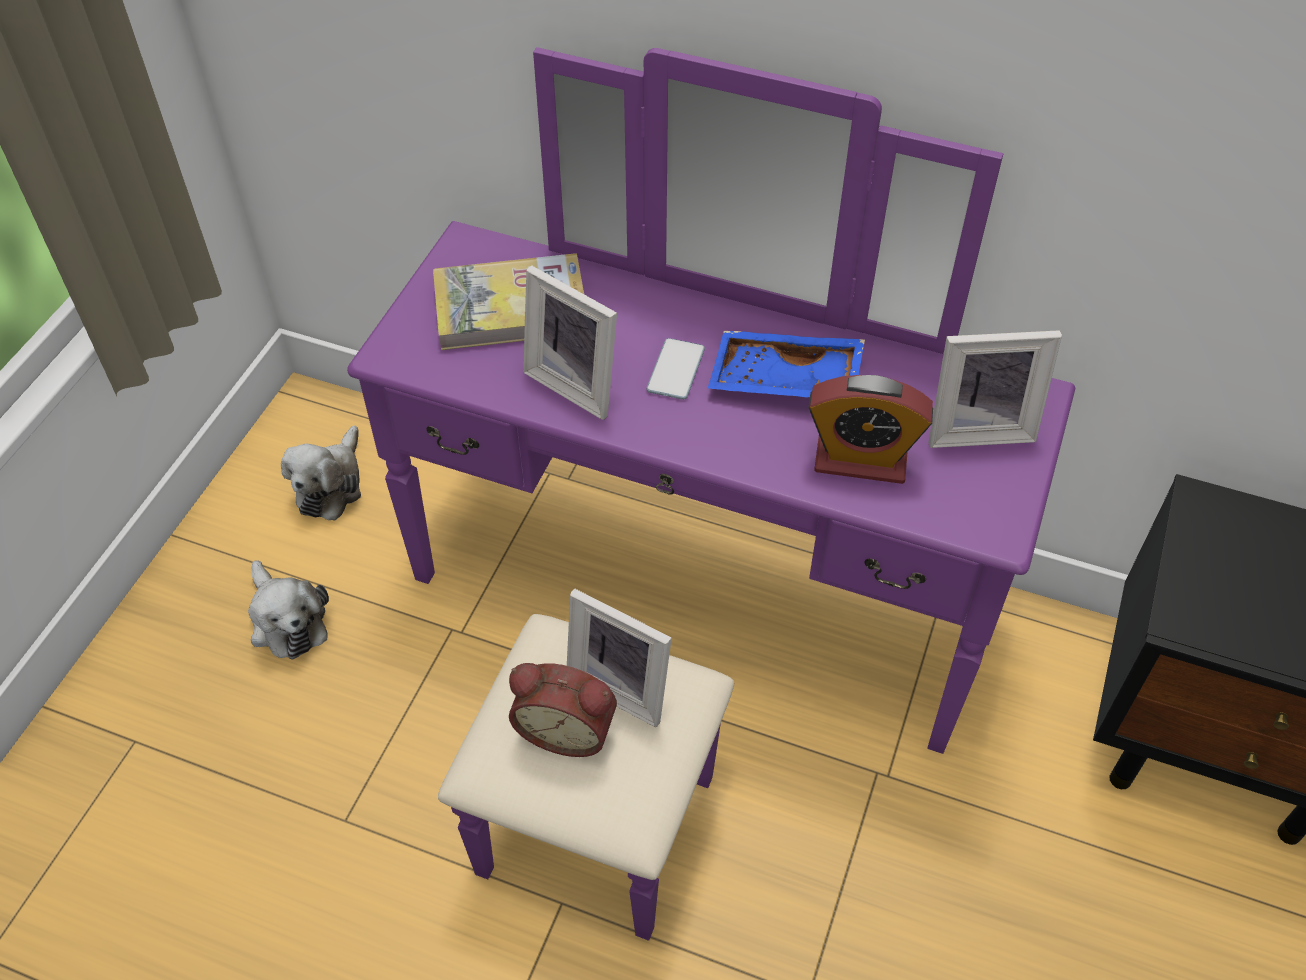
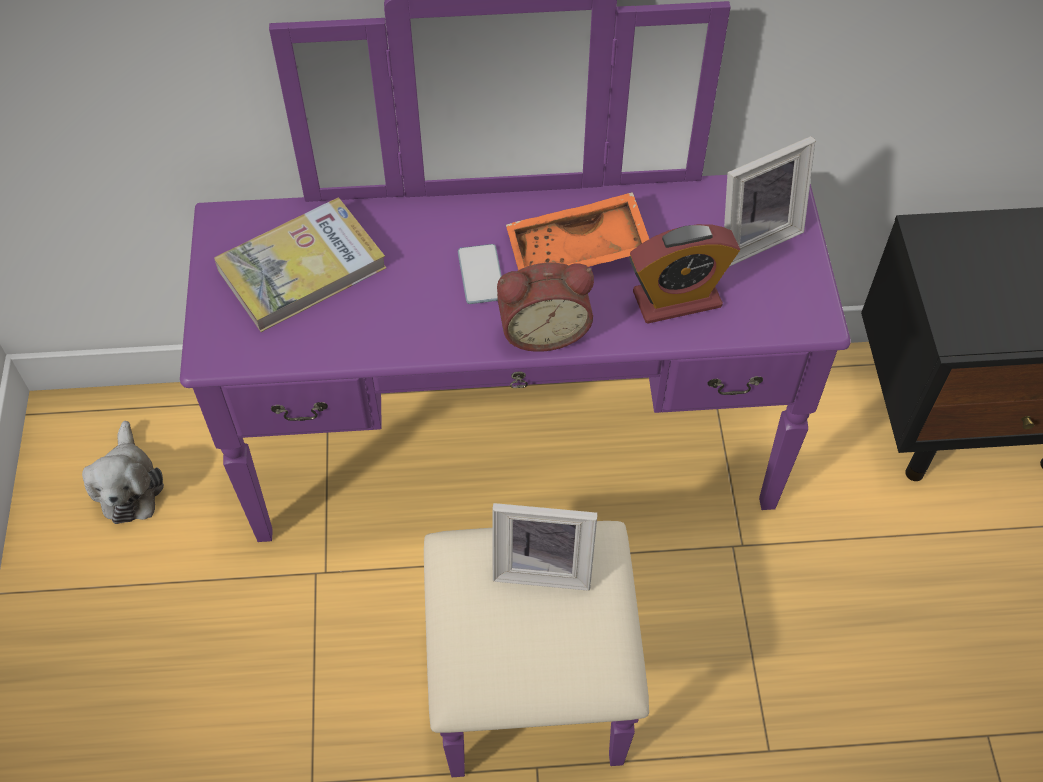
camera: 25 degrees left, 5 degrees up
(286, 620) = (157, 628): plush toy -> none
(567, 728) = (517, 623): alarm clock -> alarm clock (543, 329)
(577, 383) = (402, 318): picture frame -> none
(784, 381) = (578, 252): blue tray -> orange tray

